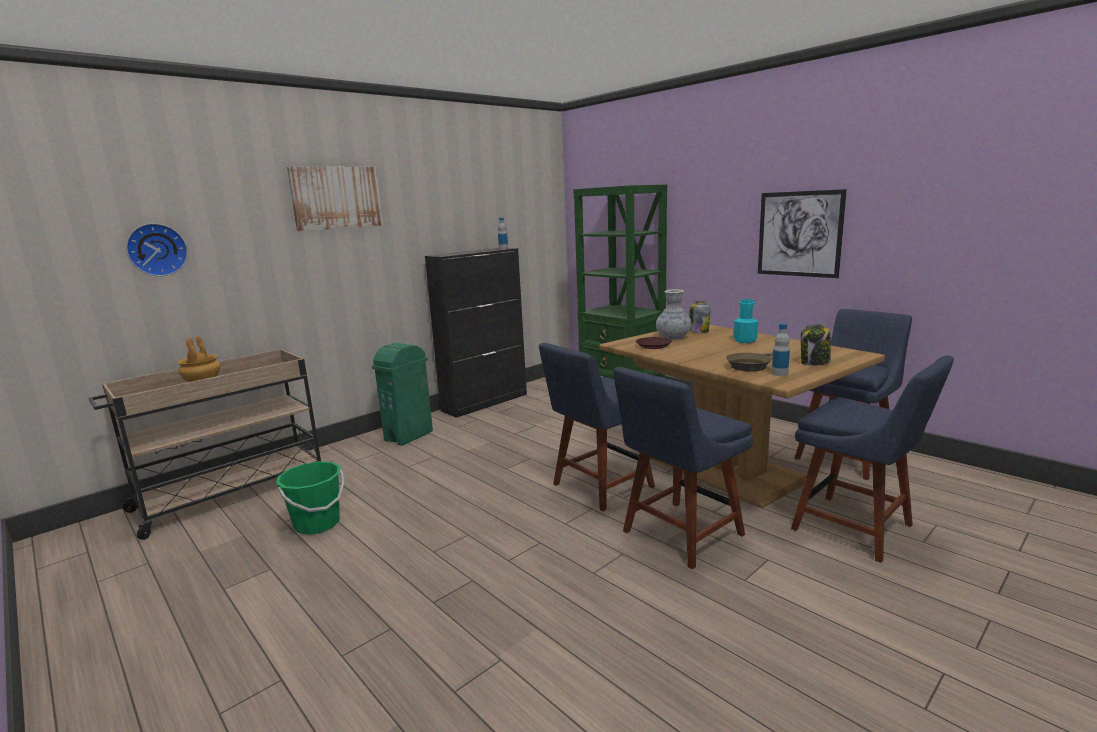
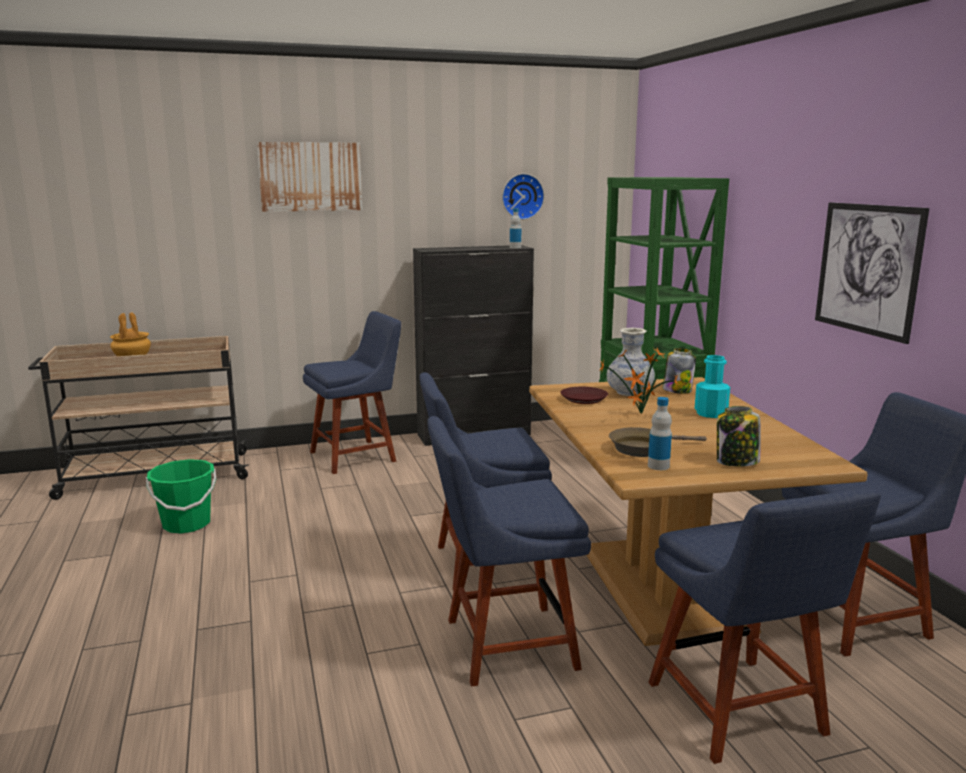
camera: 25 degrees right, 0 degrees up
(156, 249) = (119, 222): wall clock -> wall clock (522, 196)
(409, 436) = (357, 456): green trash can -> blue chair
(706, 348) = (639, 415): none -> potted plant

